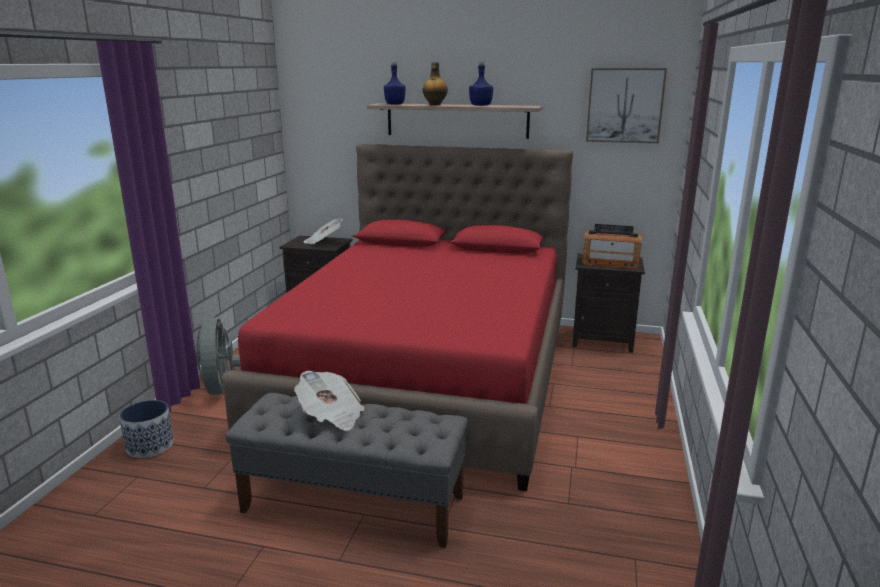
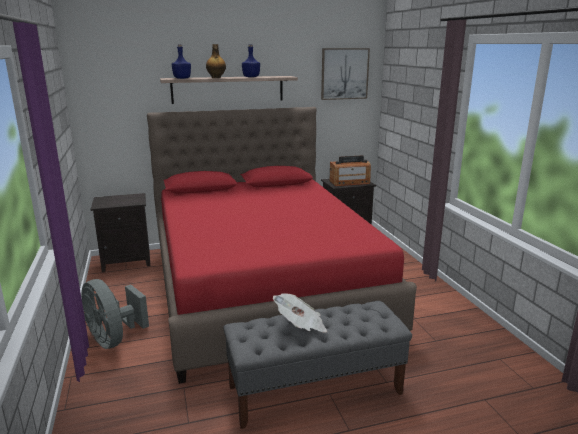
camera: 30 degrees left, 0 degrees up
(149, 446) = (96, 409): planter -> none
(323, 242) = (124, 199): newspaper -> none

